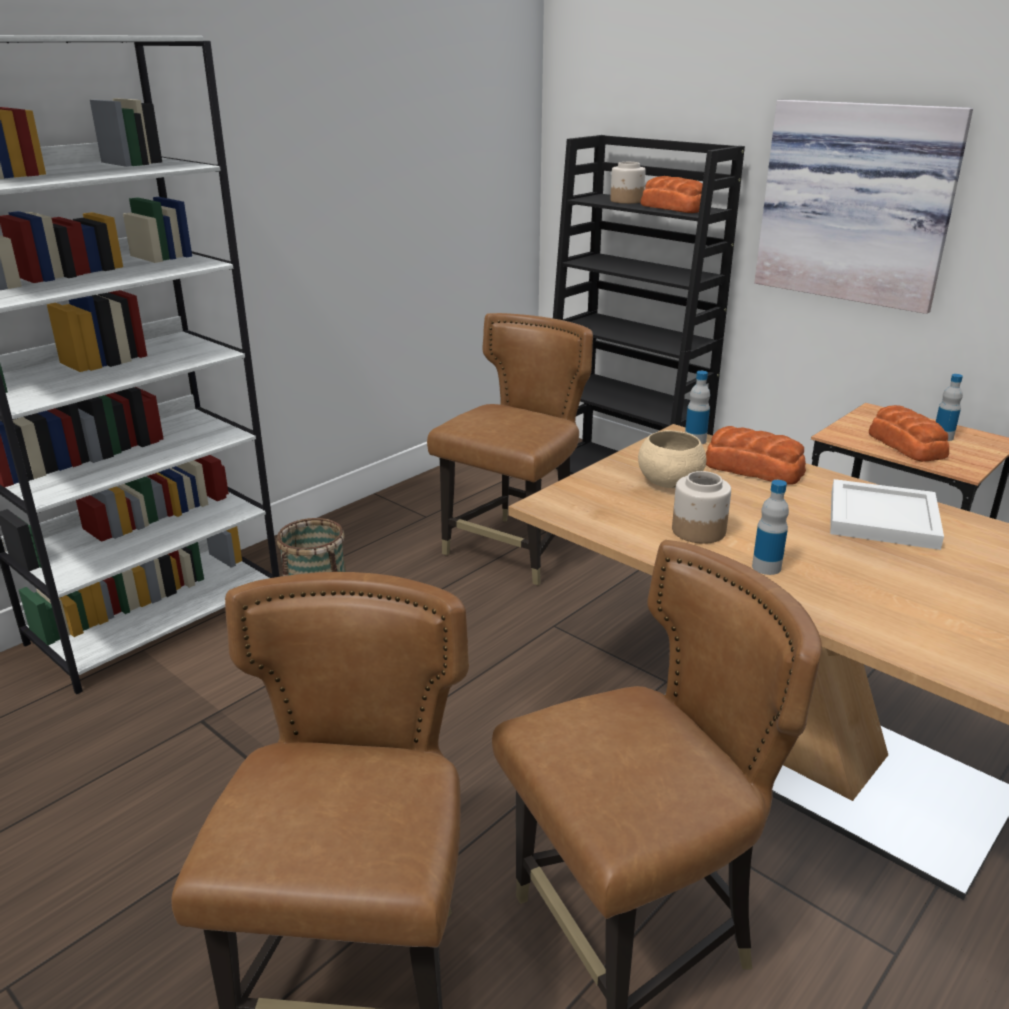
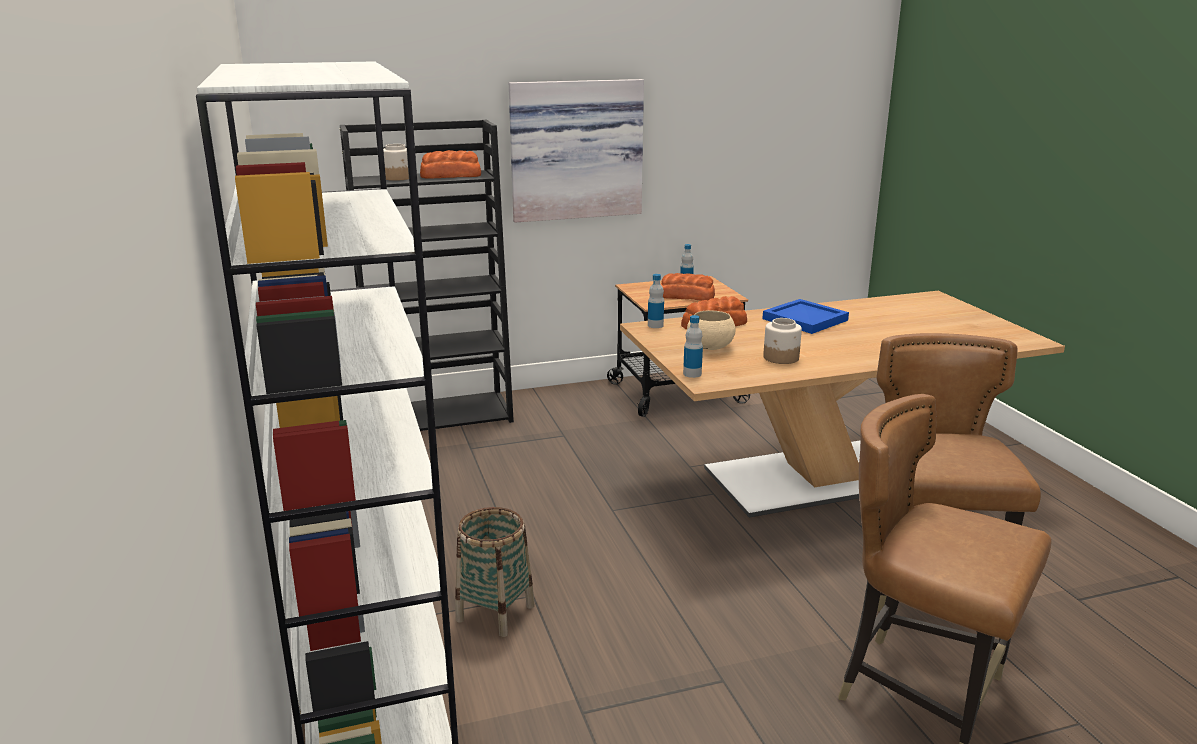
camera: 60 degrees left, 5 degrees down
(514, 549) = (490, 492): brown chair -> none
(766, 567) = (837, 356): bottle -> bottle (692, 374)
(881, 519) = (805, 320): white tray -> blue tray

